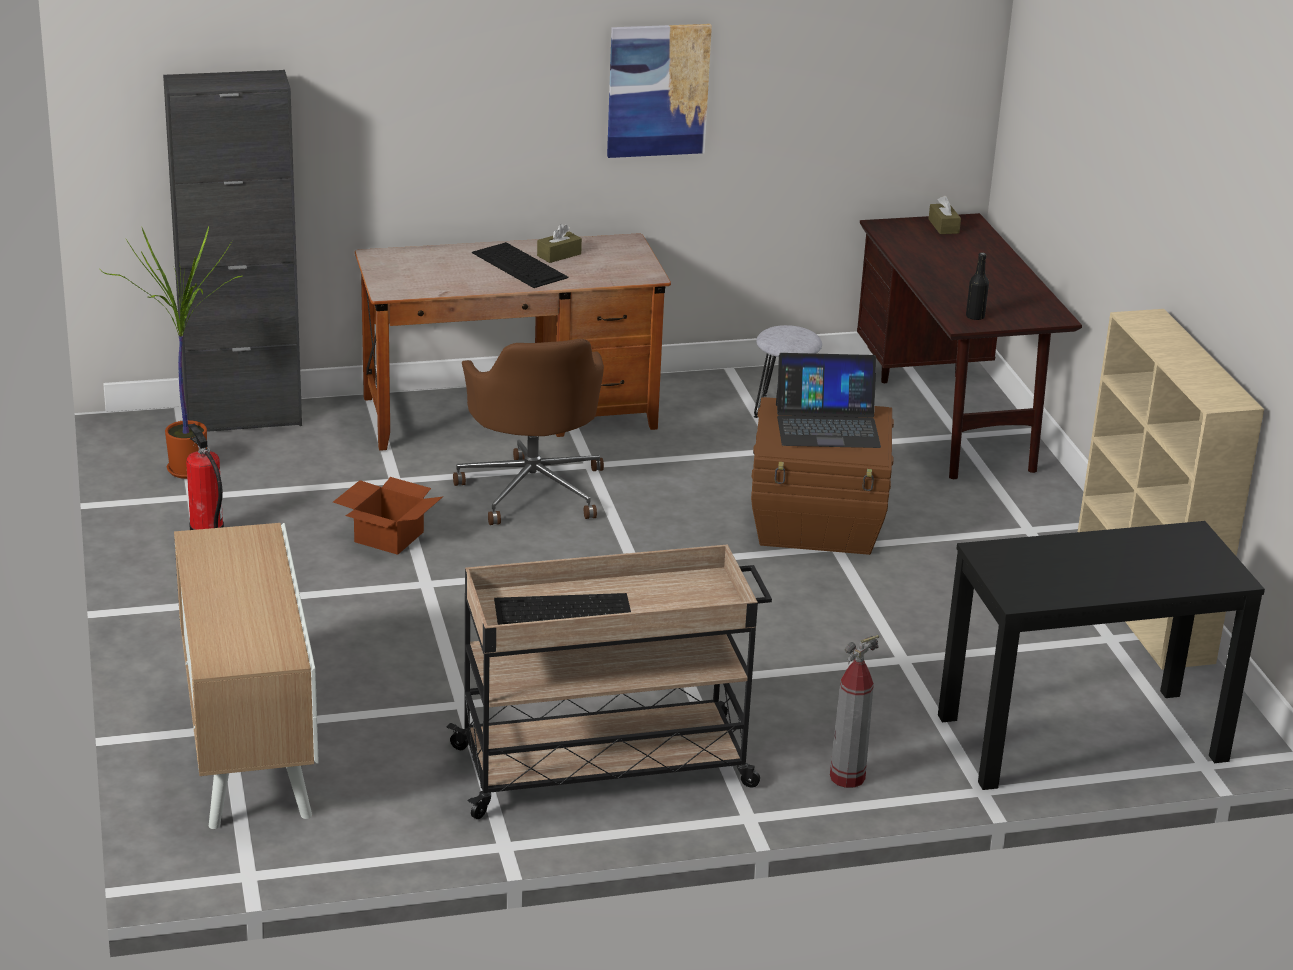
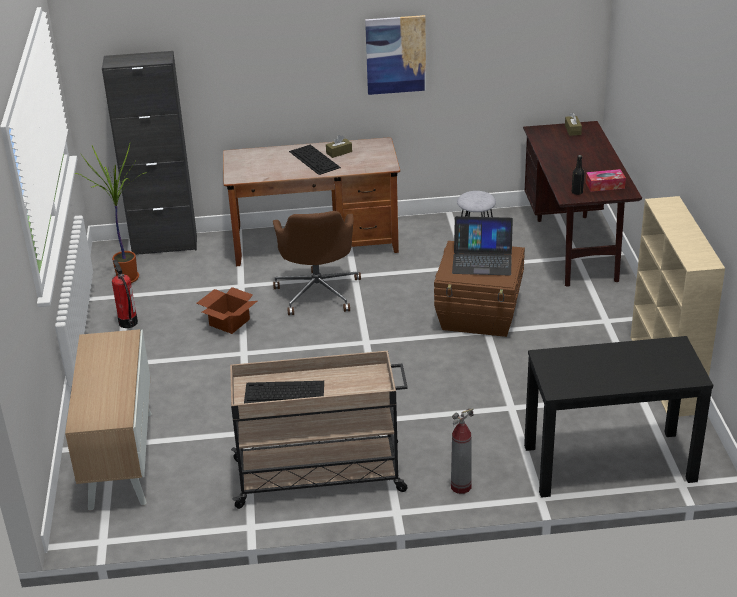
camera: 10 degrees right, 5 degrees up
(1017, 307) = (605, 185): none -> tissue box

